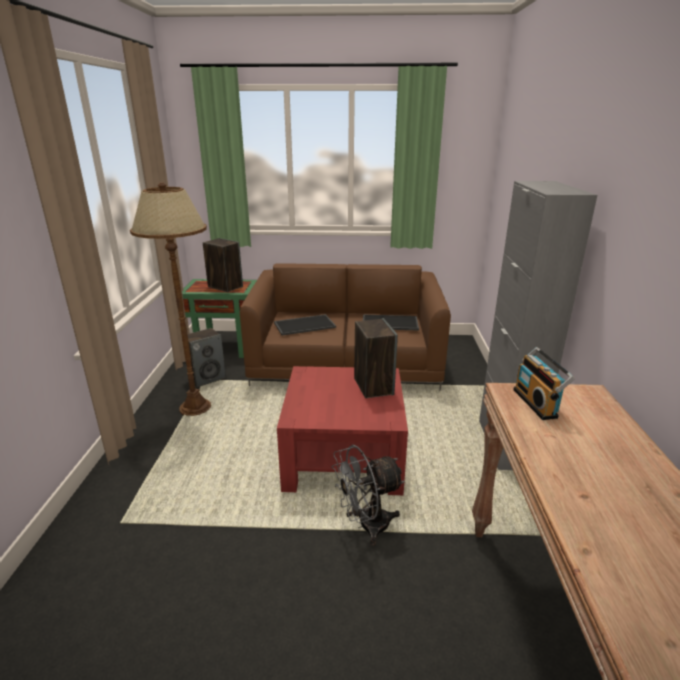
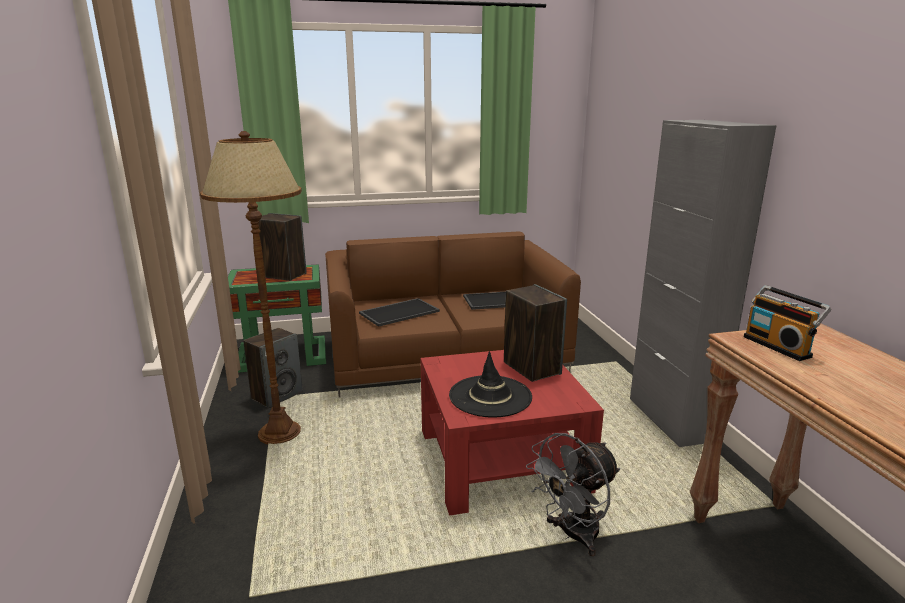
camera: 15 degrees left, 5 degrees down
(324, 406) = (490, 396): none -> black hat

